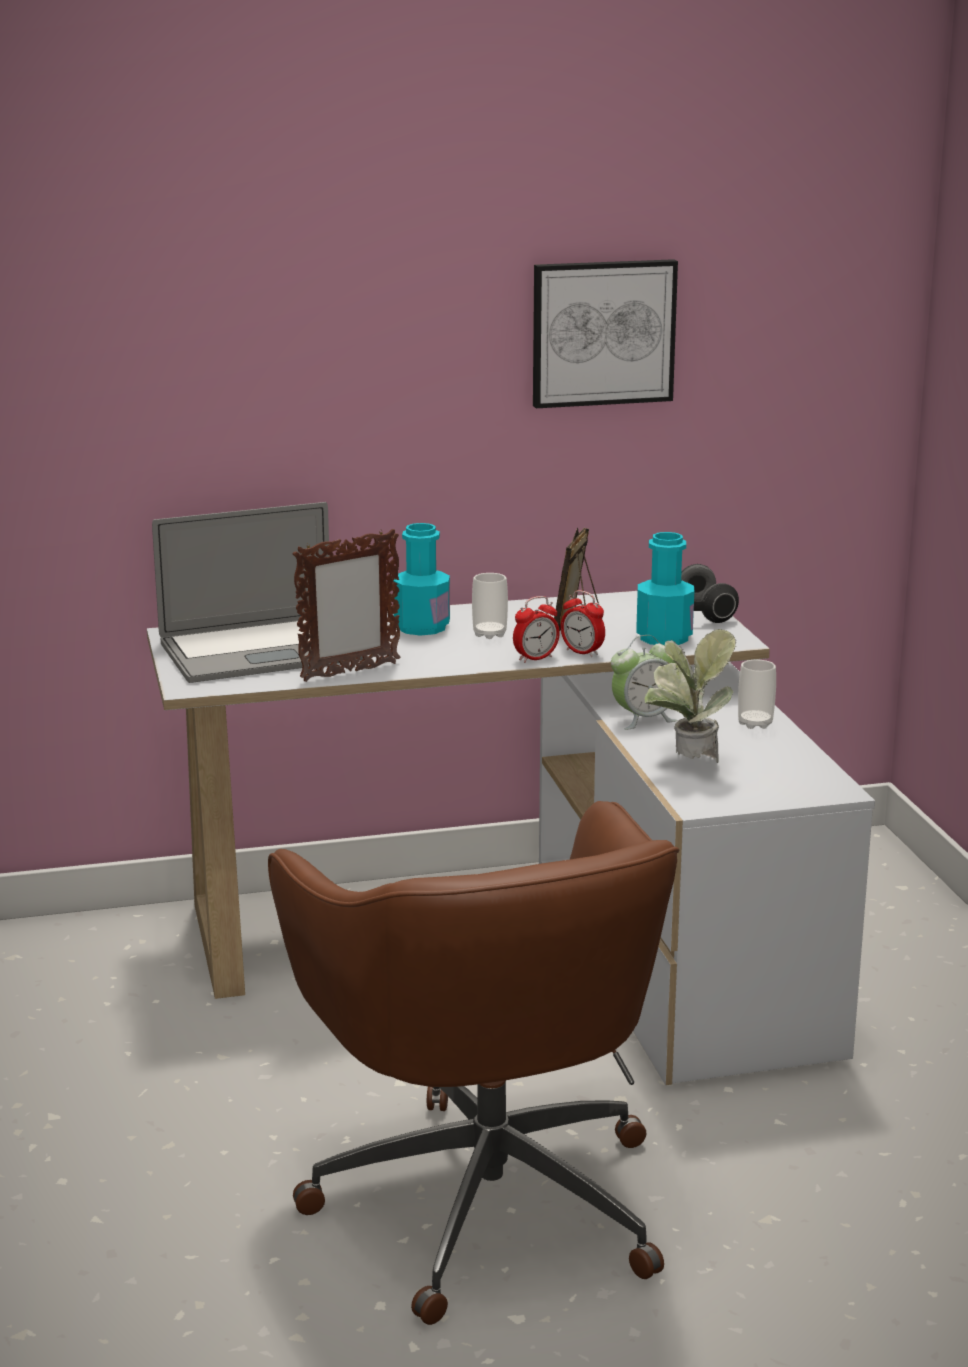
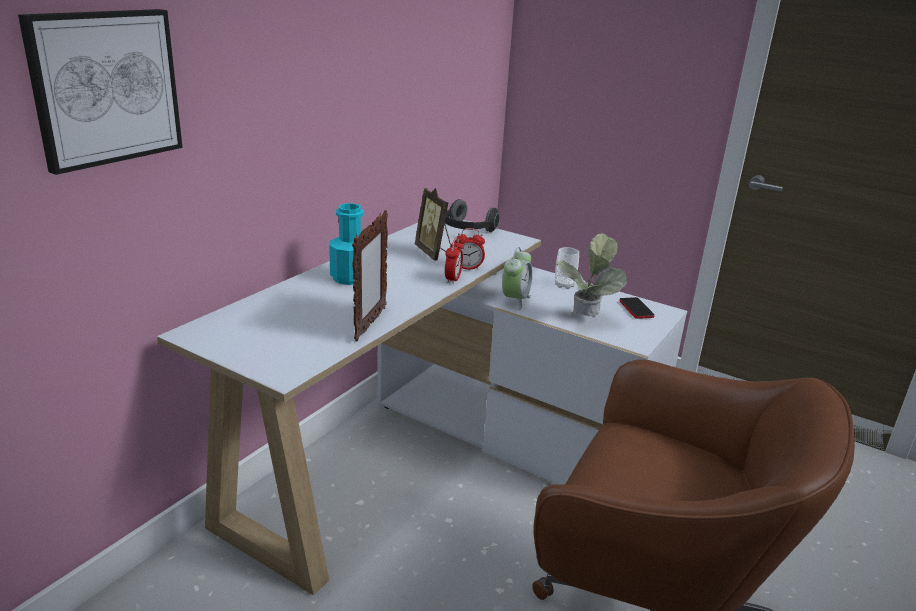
camera: 45 degrees left, 5 degrees up
(262, 651) = (282, 327): laptop -> none
(489, 634) = (397, 271): cup -> none
(602, 332) = (398, 56): picture -> picture (105, 87)
(664, 637) = (486, 247): turquoise bottle -> none
(796, 775) = (636, 309): none -> phone

